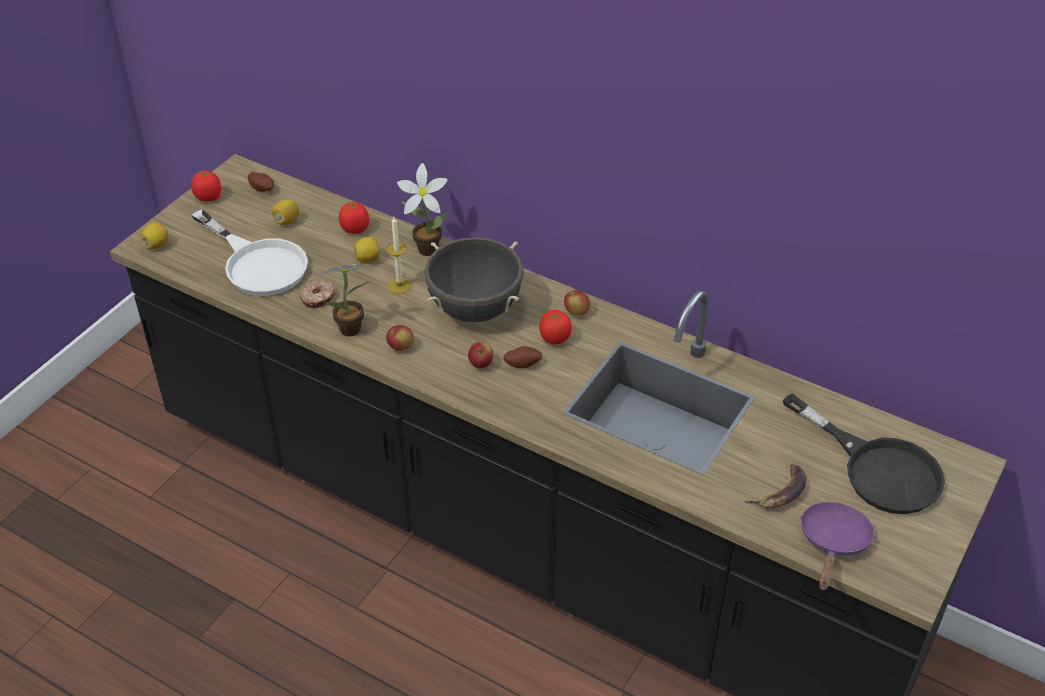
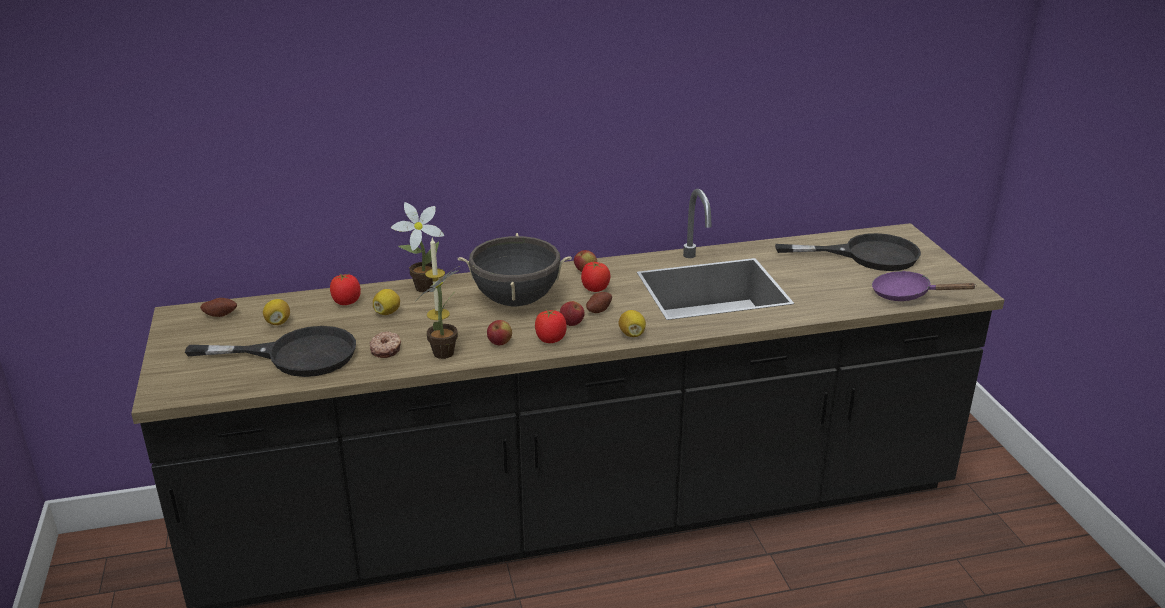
camera: 45 degrees left, 15 degrees down
(156, 245) = (175, 388): lemon -> lemon (632, 334)
(208, 197) = (176, 340): tomato -> tomato (551, 339)
(258, 263) = (296, 355): white frying pan -> black frying pan
(781, 493) = (845, 289): banana -> none
(833, 543) = (907, 295): purple frying pan -> purple frying pan turned 45 degrees counterclockwise

